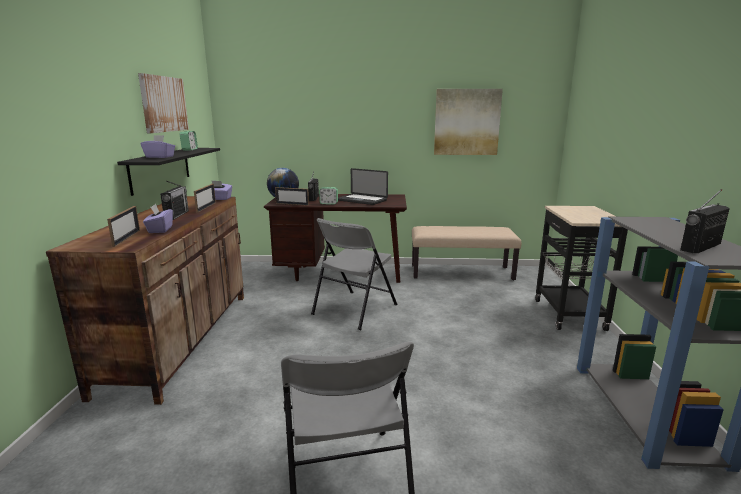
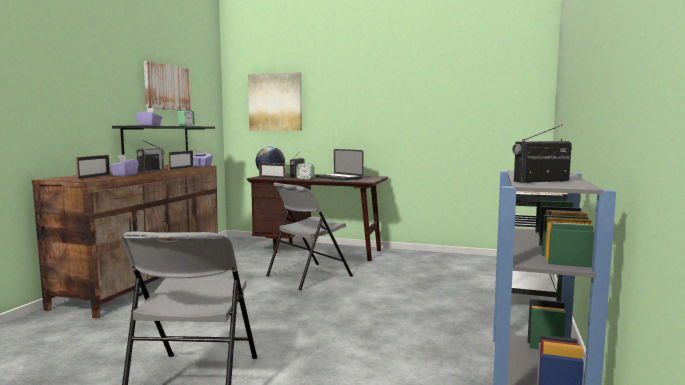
camera: 15 degrees right, 10 degrees down
(461, 272) = (442, 258): beige bench -> none
(466, 122) = (448, 105): picture -> picture (275, 102)

